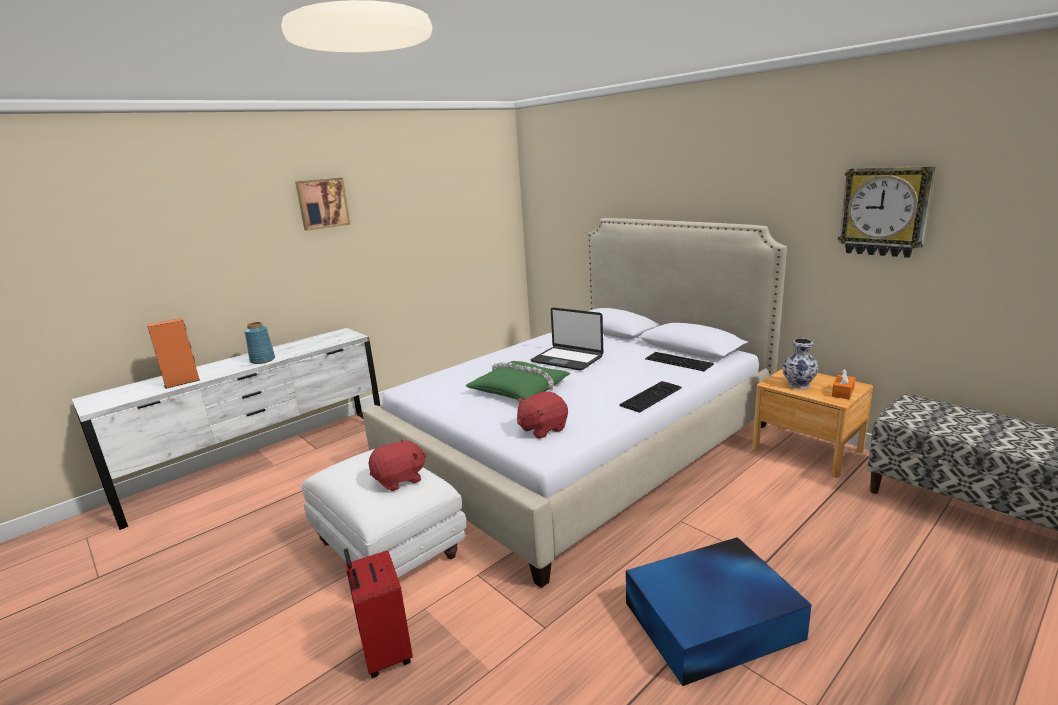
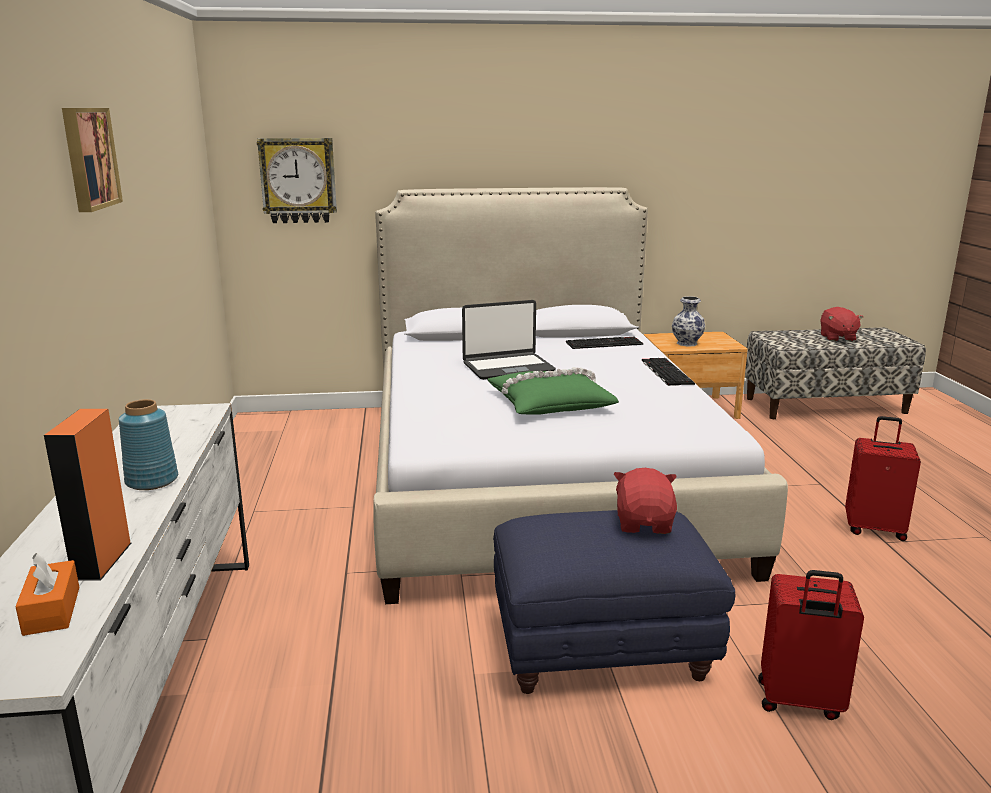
camera: 55 degrees left, 0 degrees up
(390, 551) = (603, 648): white ottoman -> blue ottoman
(542, 429) = (672, 421): red plush toy -> red plush toy (837, 338)
(714, 620) = (874, 529): blue storage box -> red suitcase
(842, 392) = (722, 340): orange tissue box -> orange tissue box (52, 610)
(884, 211) = (724, 169): wall clock -> wall clock (298, 180)

